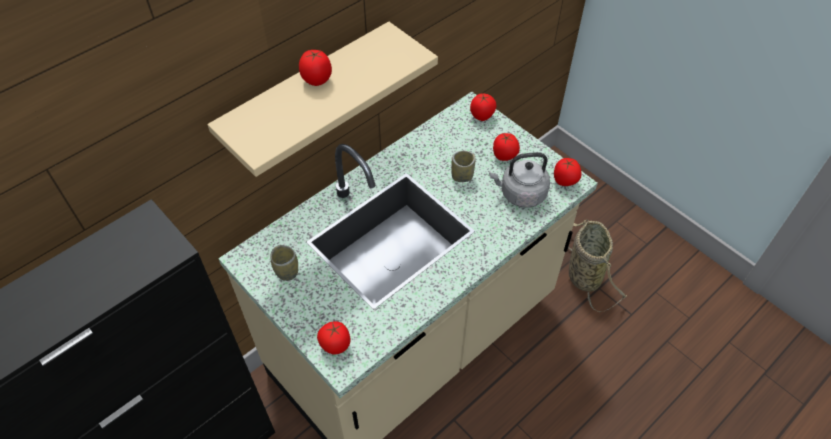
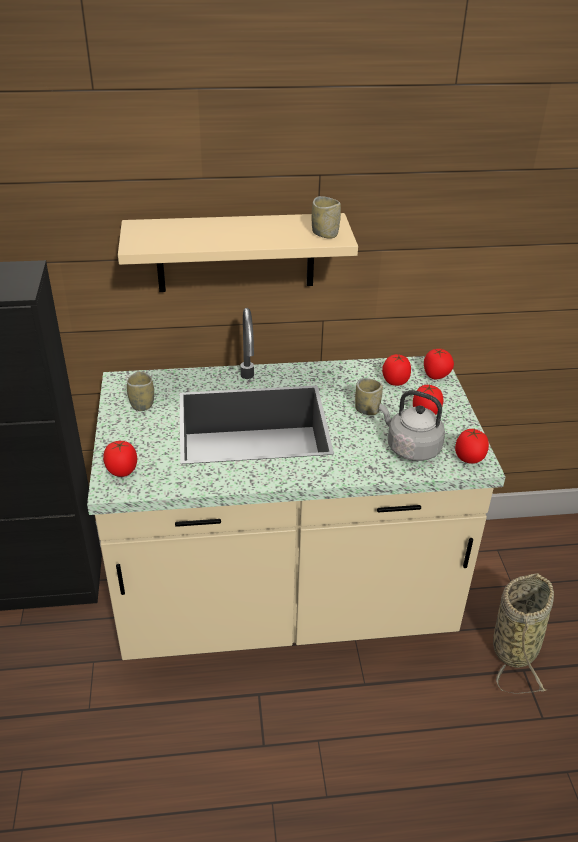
camera: 35 degrees right, 15 degrees down
(317, 80) = (235, 224): tomato -> tomato (395, 381)
(400, 55) = (325, 234): none -> cup

